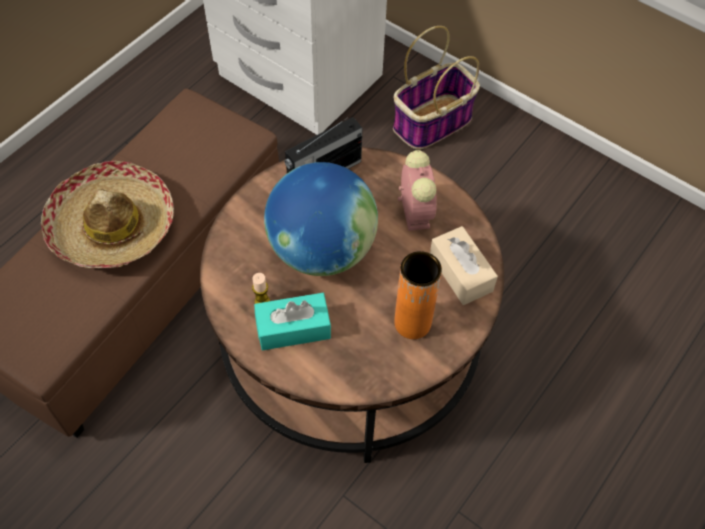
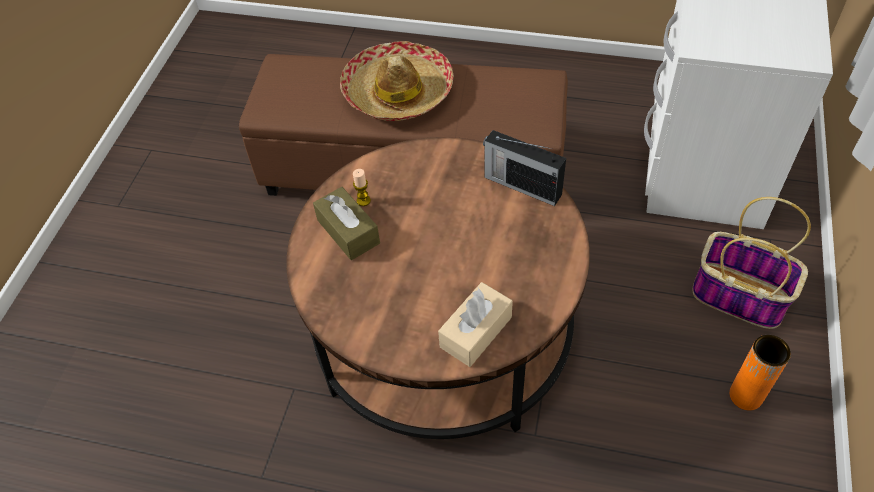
camera: 70 degrees right, 5 degrees down
(293, 328) = (348, 231): turquoise tissue box -> brown tissue box
(321, 249) = (438, 217): globe -> none
(412, 323) = (398, 314): orange vase -> orange vase (745, 395)
(414, 210) = (525, 267): alarm clock -> none

